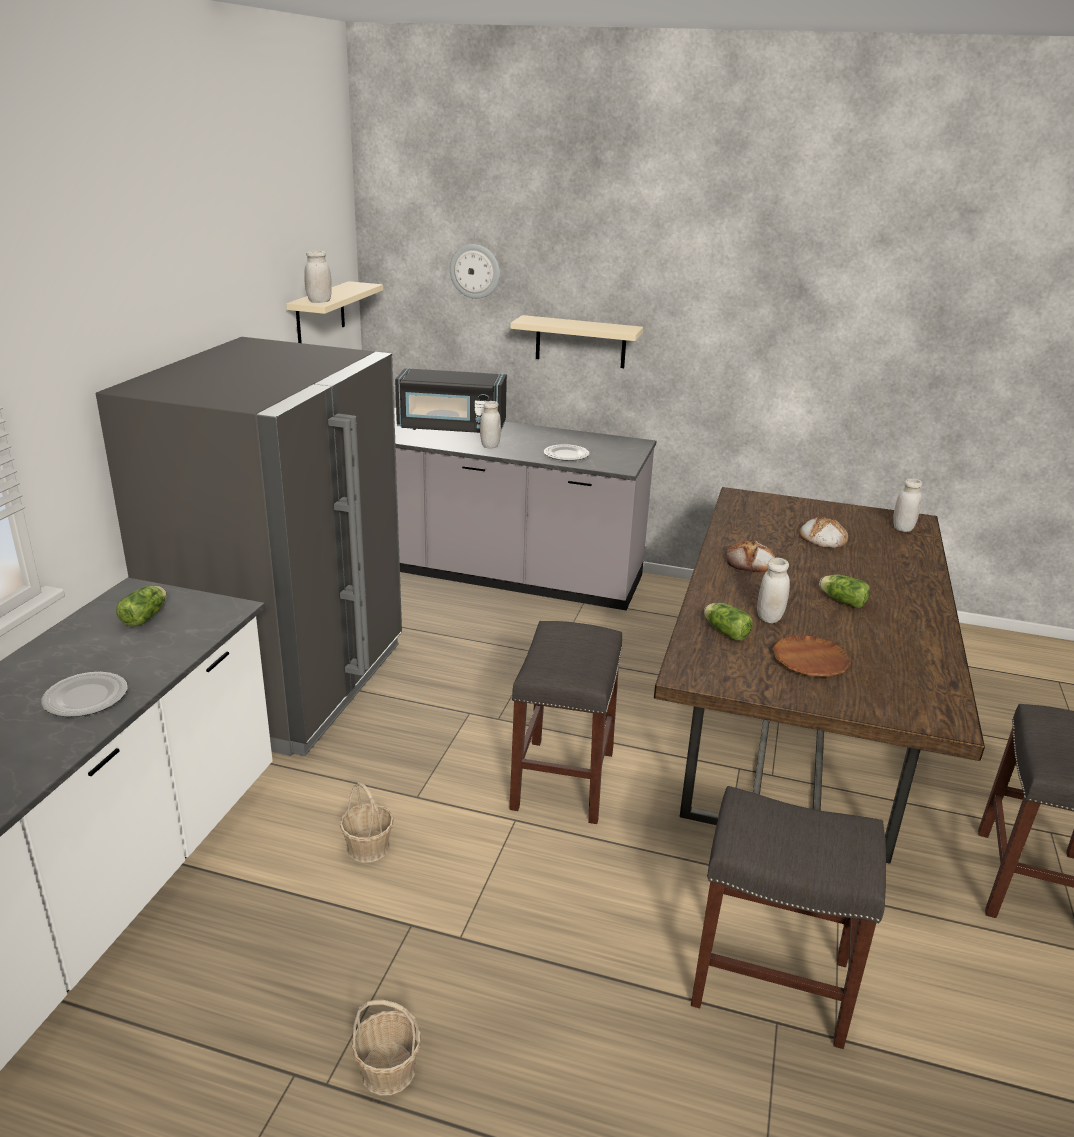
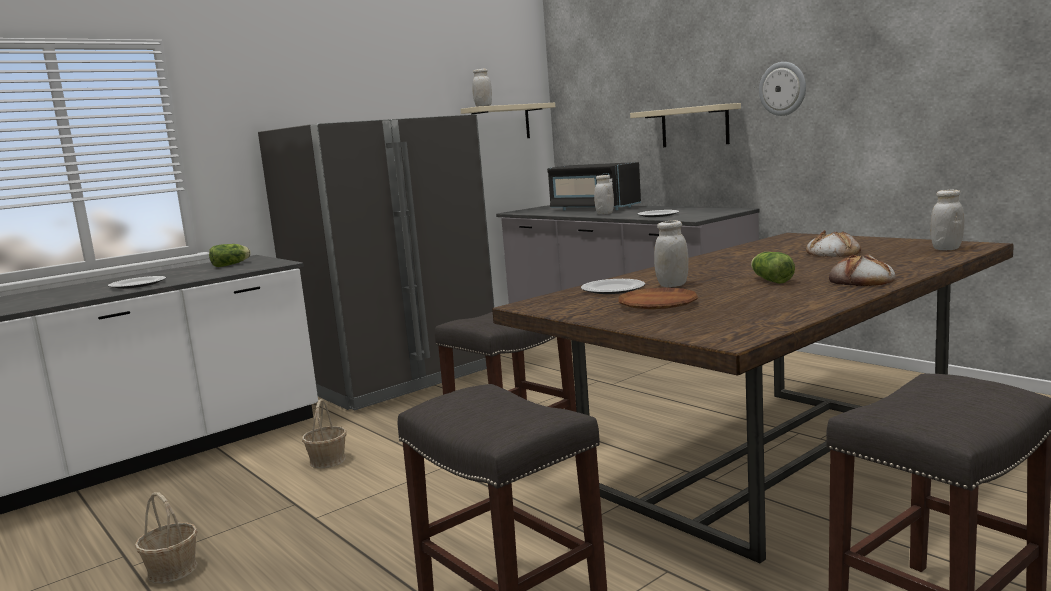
camera: 35 degrees right, 15 degrees down
(475, 271) = (618, 82): wall clock -> wall clock (783, 88)
(724, 631) = (612, 289): lettuce -> plate
(750, 562) = (722, 262): bread -> bread (862, 281)

